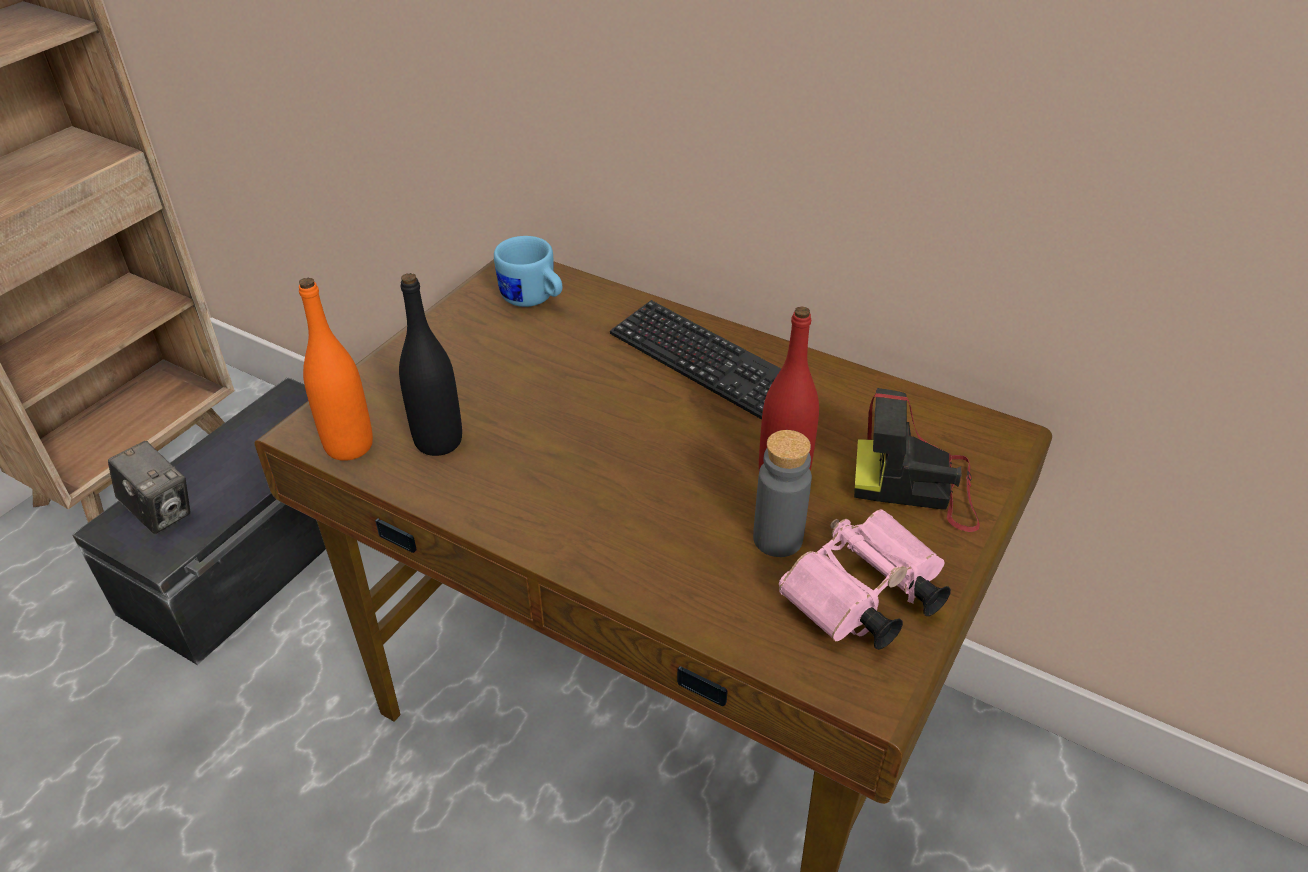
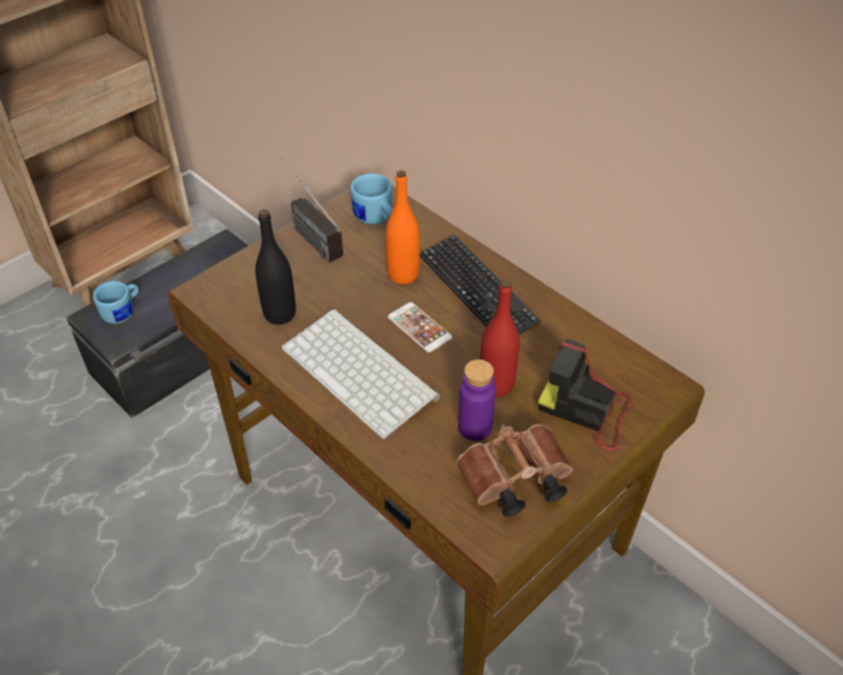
camera: 15 degrees right, 5 degrees up
(161, 512) = (123, 312): camera -> blue mug
(349, 446) = (223, 306): orange bottle -> orange bottle (403, 274)
(442, 331) = (307, 233): none -> radio
(588, 496) = (362, 372): none -> keyboard
(647, 424) = (419, 328): none -> phone
(777, 539) = (475, 427): grey bottle -> purple bottle
(861, 601) = (512, 482): pink binoculars -> brown binoculars

